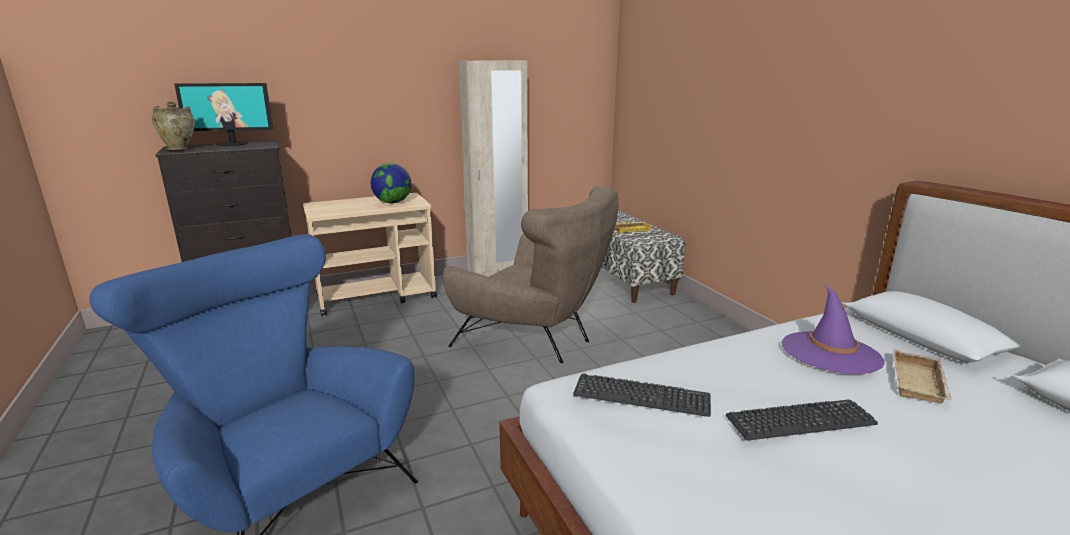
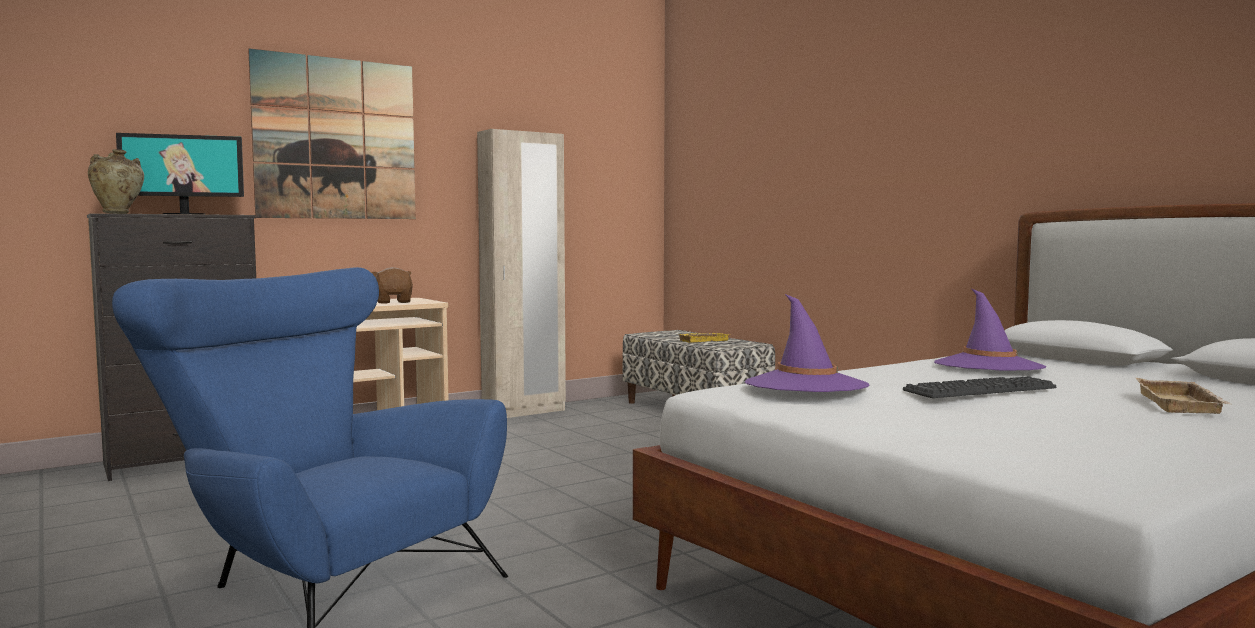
camera: 10 degrees left, 15 degrees down
(345, 74) = (336, 139): none -> picture
(392, 202) = (393, 302): globe -> brown plush toy
(536, 338) = (605, 461): brown armchair -> none
(641, 396) = (806, 385): keyboard -> purple hat
(920, 383) = (1087, 376): beige tray -> beige tray (1183, 405)

